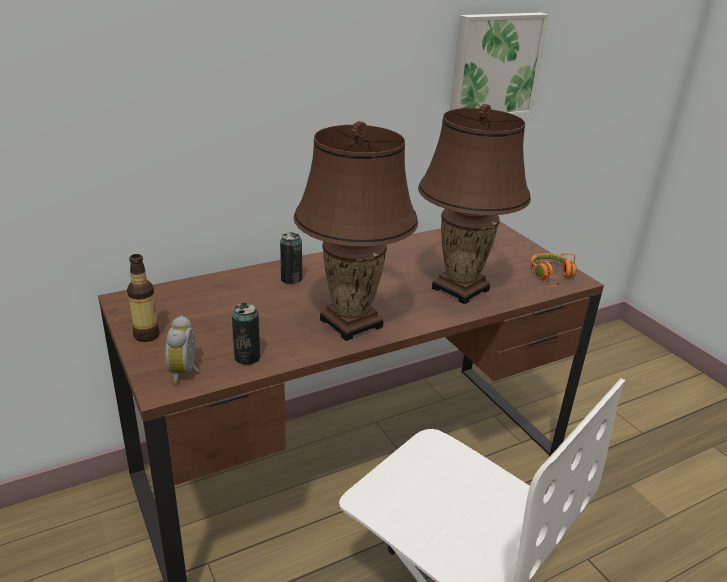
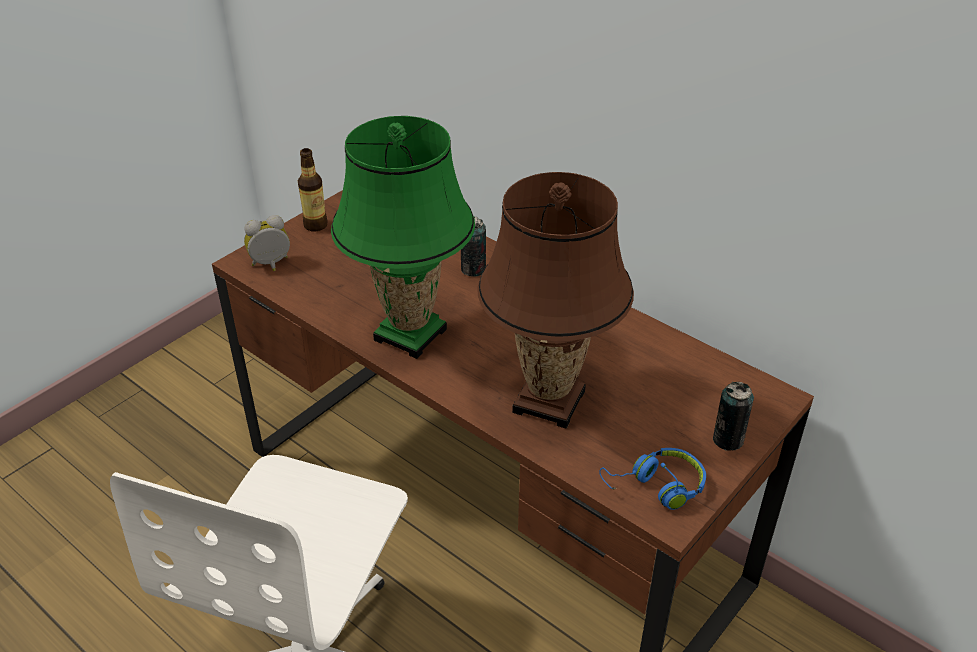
camera: 70 degrees right, 10 degrees up
(247, 357) = (311, 289): can -> can (727, 439)
(351, 323) = (409, 334): brown table lamp -> green table lamp
(494, 66) = (844, 163): picture -> none
(551, 277) = (656, 487): orange headphones -> blue headphones

